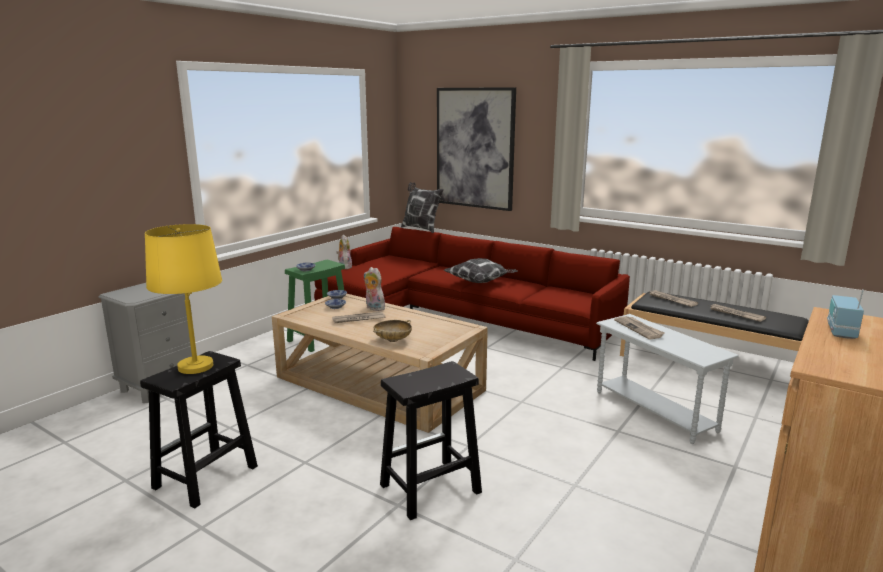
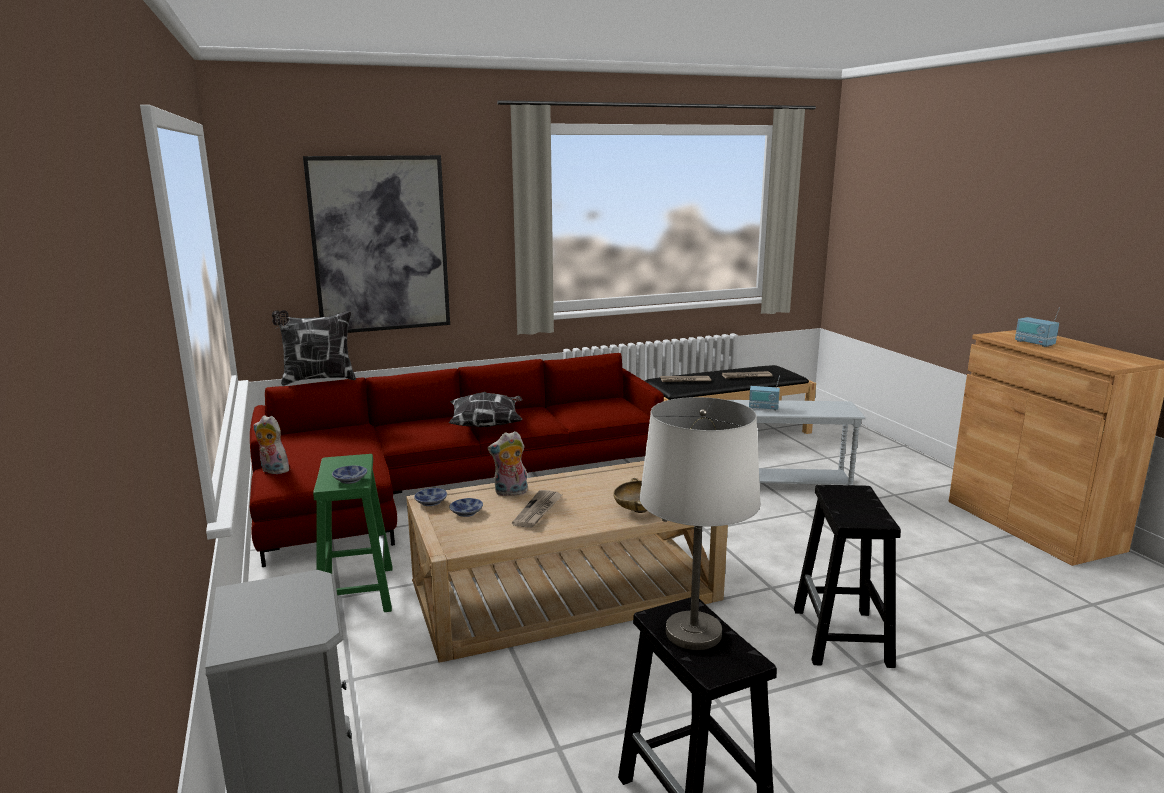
camera: 55 degrees left, 0 degrees up
(196, 367) = (693, 633): yellow table lamp -> white table lamp
(639, 329) = (763, 408): newspaper -> radio

